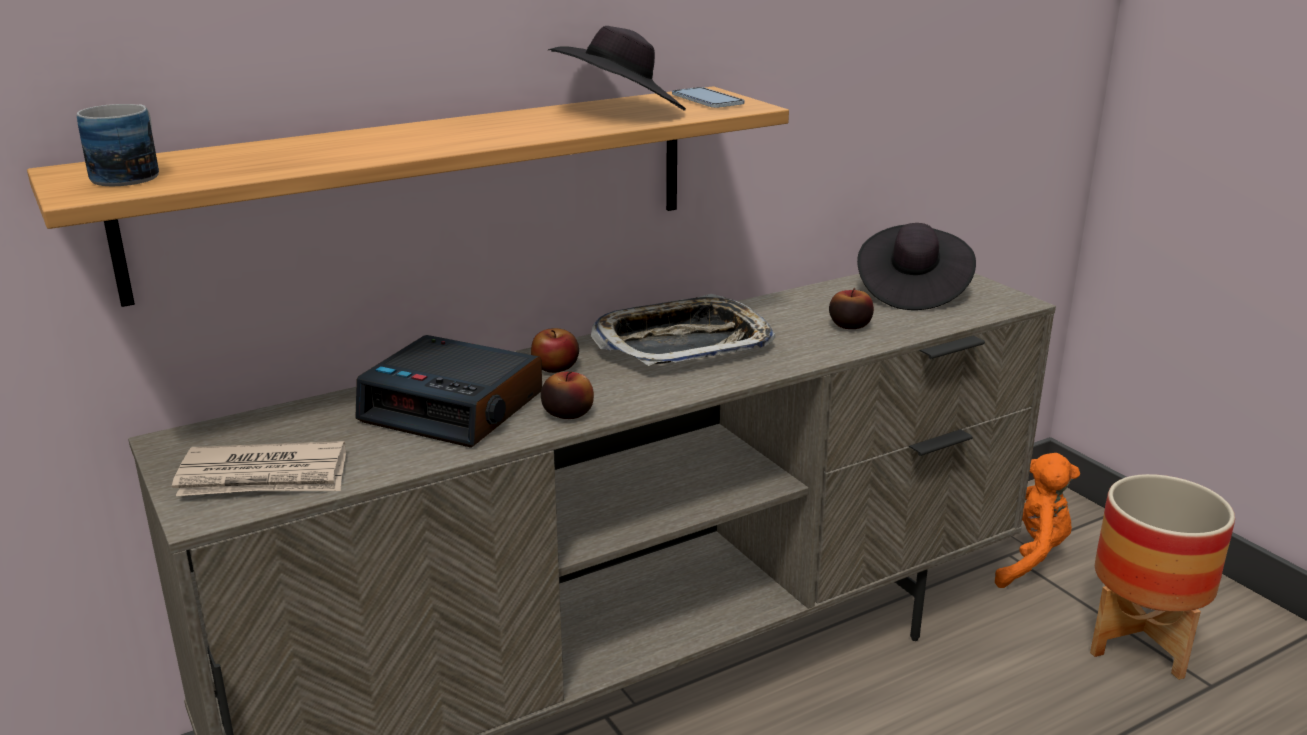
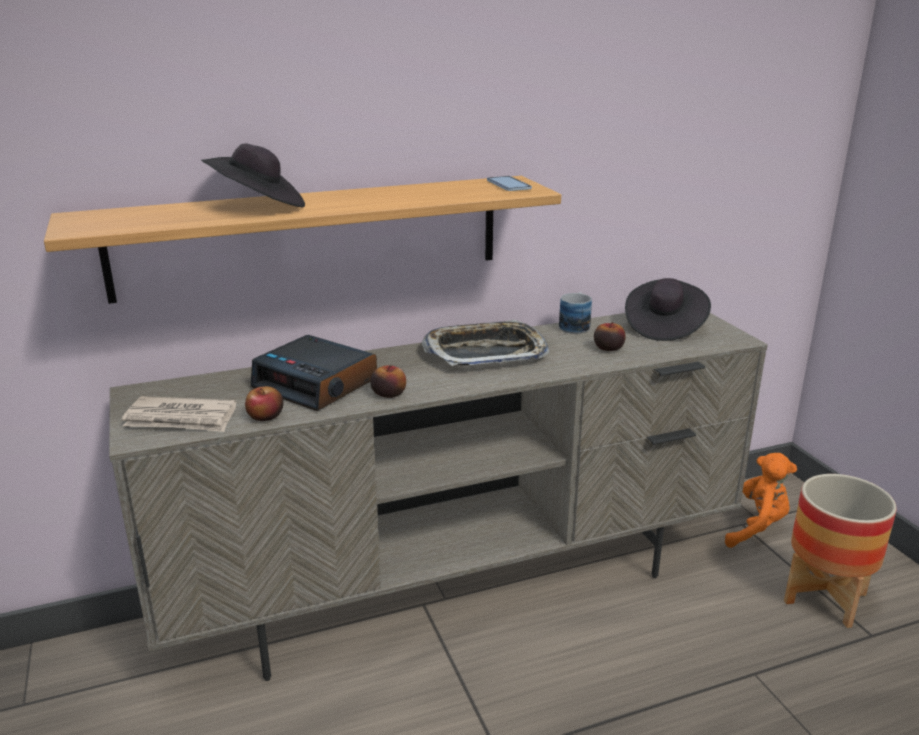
camera: 10 degrees right, 0 degrees up
(133, 174) = (109, 219): mug -> mug (575, 325)
(556, 367) = (393, 362): apple -> apple (266, 416)
(620, 111) = (443, 191): black hat -> black hat (258, 206)

